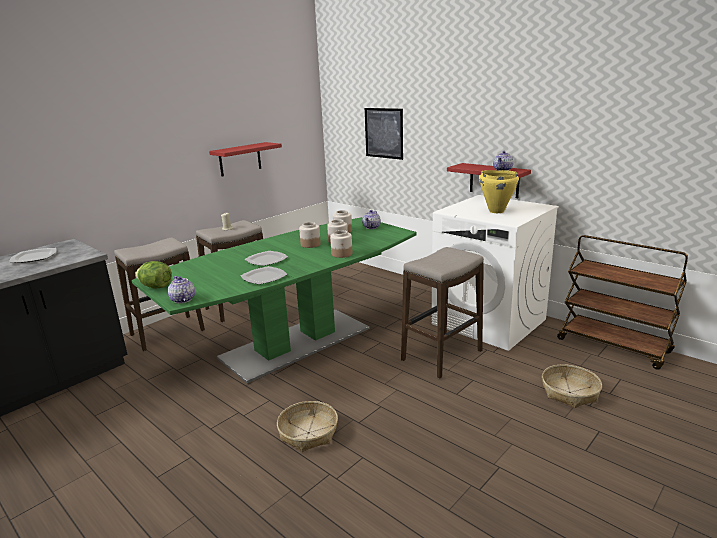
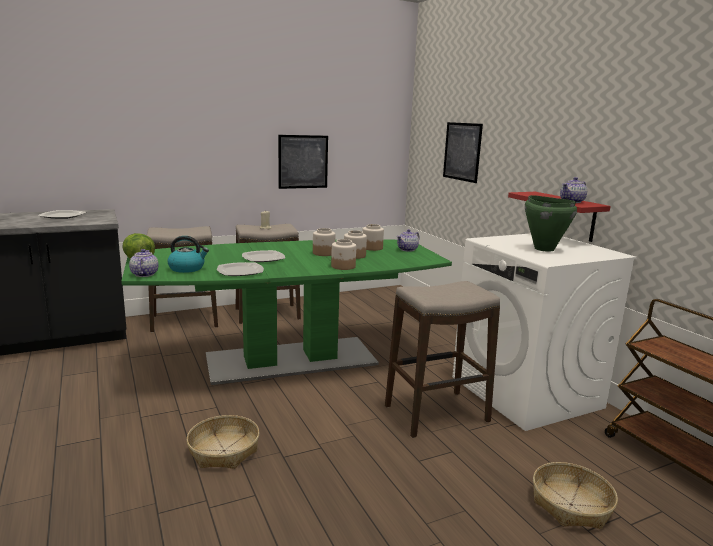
camera: 20 degrees right, 5 degrees down
(214, 285) = (187, 268): none -> kettle
(240, 159) = (303, 161): red shelf -> picture
(496, 211) = (544, 249): yellow cooking pot -> green cooking pot

